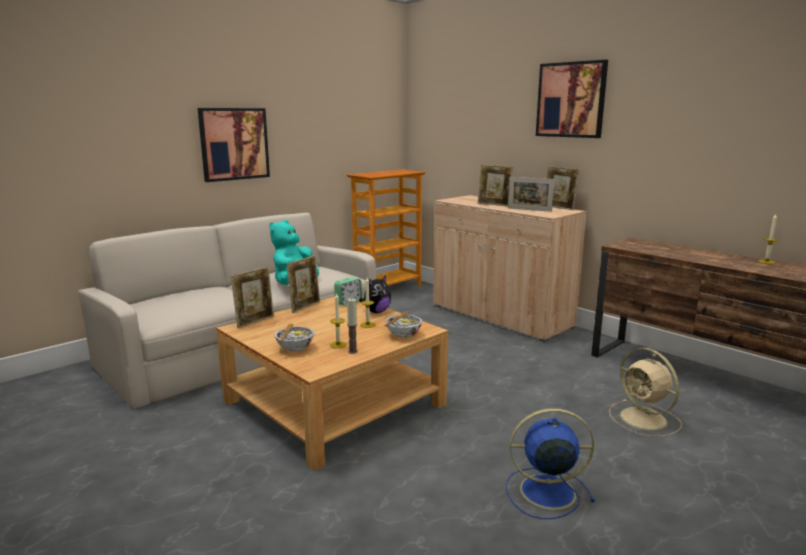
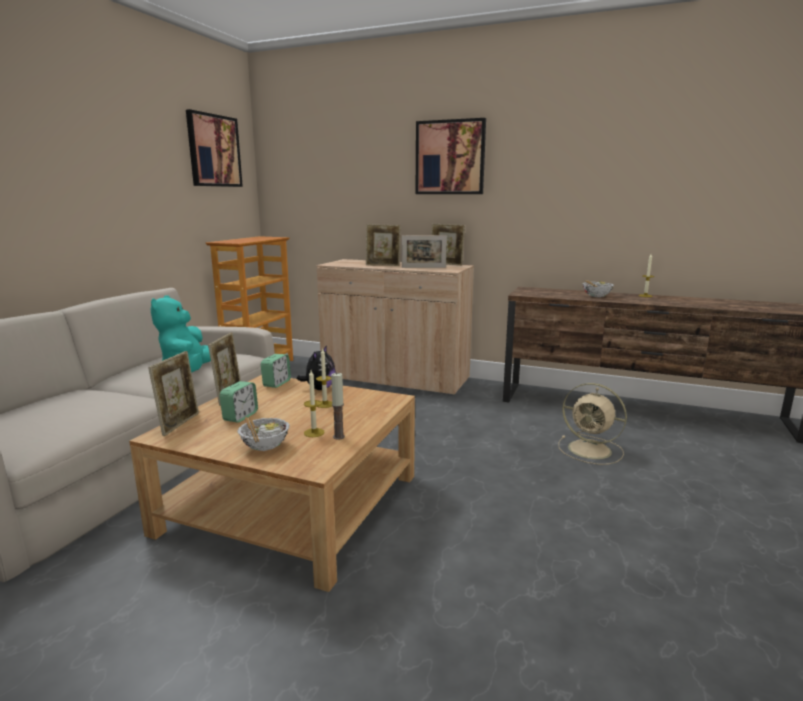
camera: 25 degrees left, 0 degrees up
(234, 144) = (69, 203): picture -> picture (214, 151)
(299, 323) = (240, 416): none -> alarm clock
(403, 335) = (374, 408): bowl -> bowl (596, 296)
(544, 492) = (573, 541): blue fan -> none

